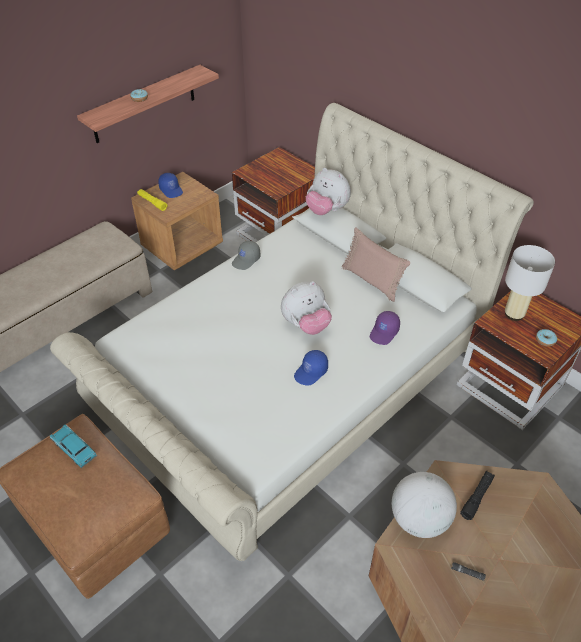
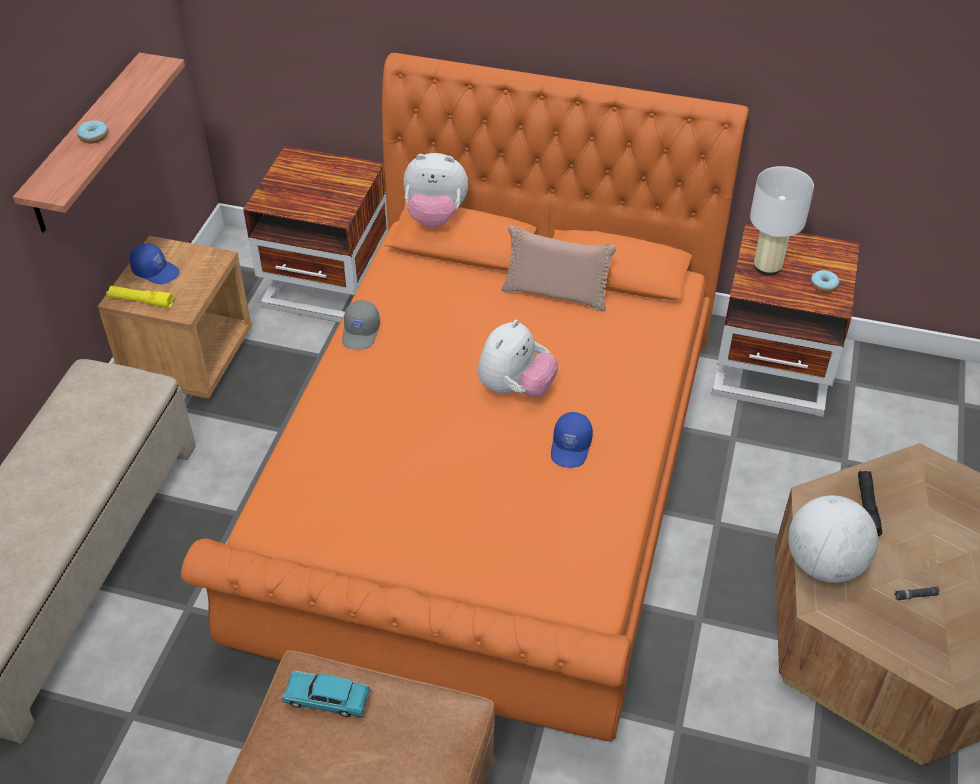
camera: 30 degrees left, 0 degrees up
(290, 371) = (489, 471): beige bed -> orange bed
(384, 332) = (623, 356): purple cap -> none

